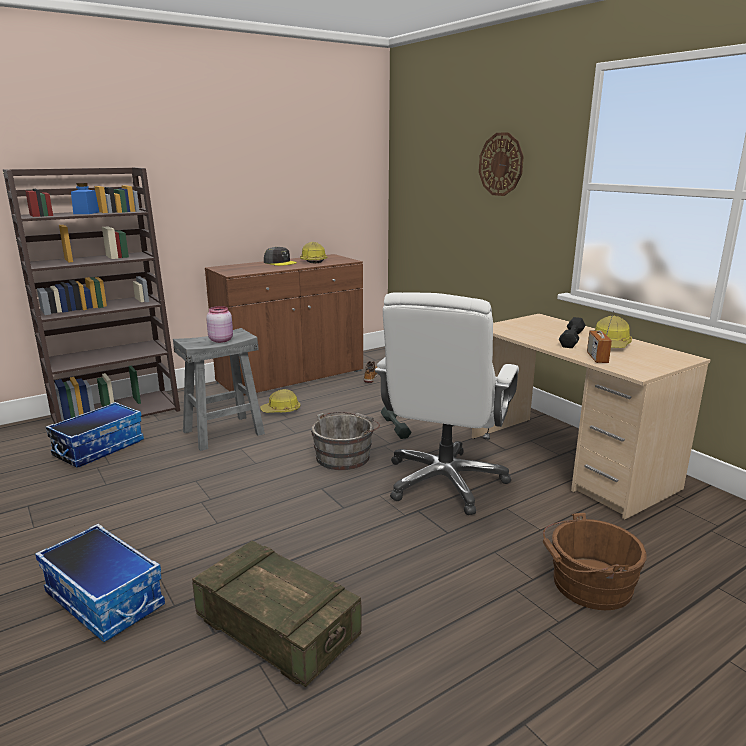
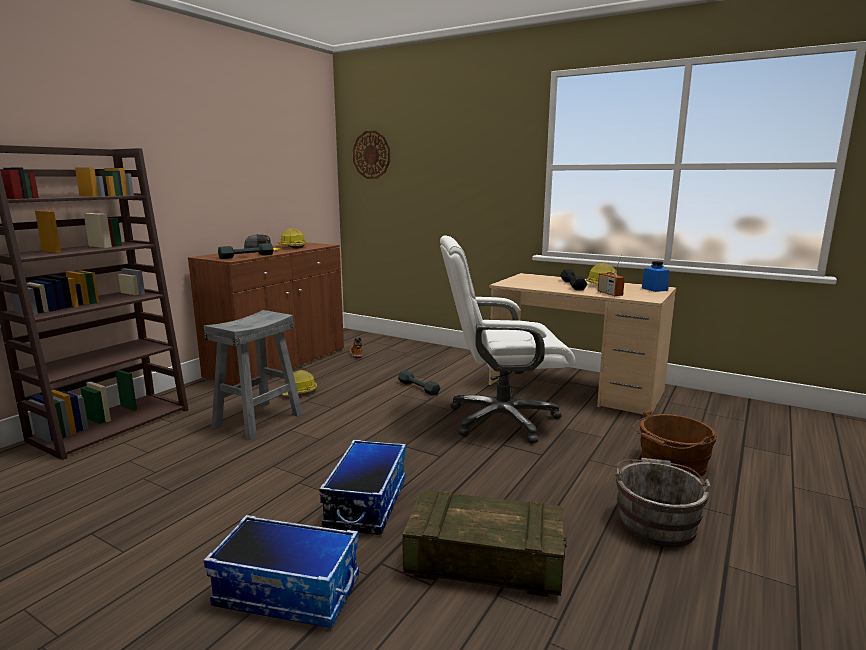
camera: 25 degrees left, 5 degrees down
(86, 213) = (73, 196): blue jar -> blue jar (654, 289)
(99, 448) = (125, 460): storage box -> storage box (366, 503)
(221, 340) = (257, 321): pink jar -> none
(252, 270) = (246, 256): none -> grey dumbbell
(345, 456) = (398, 417): grey bucket -> grey bucket (655, 521)
(444, 482) = (501, 420): white office chair -> white office chair turned 90 degrees clockwise
(501, 164) = (464, 153): wall clock -> wall clock (371, 155)

